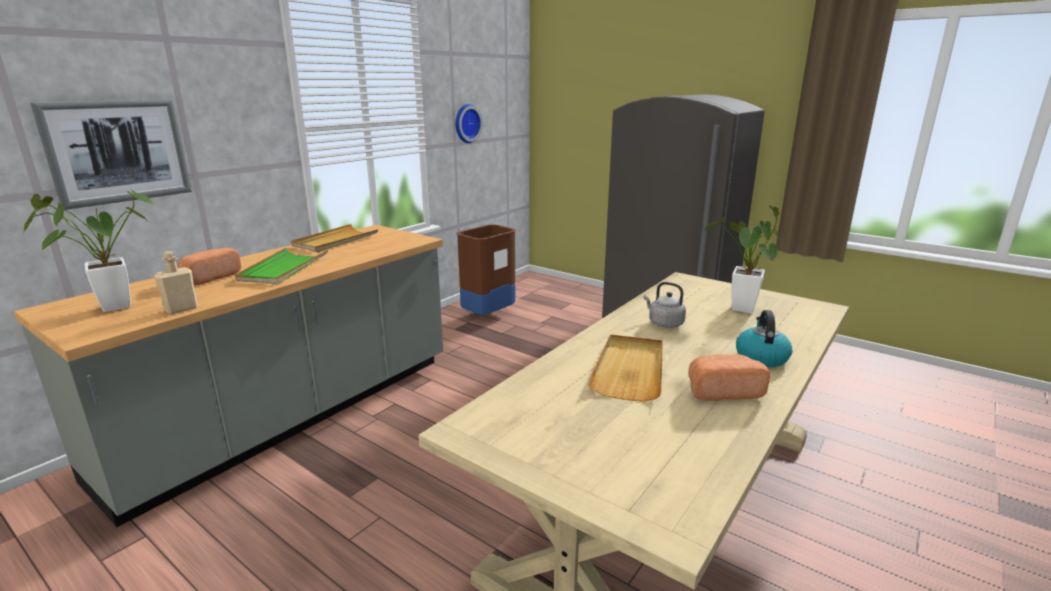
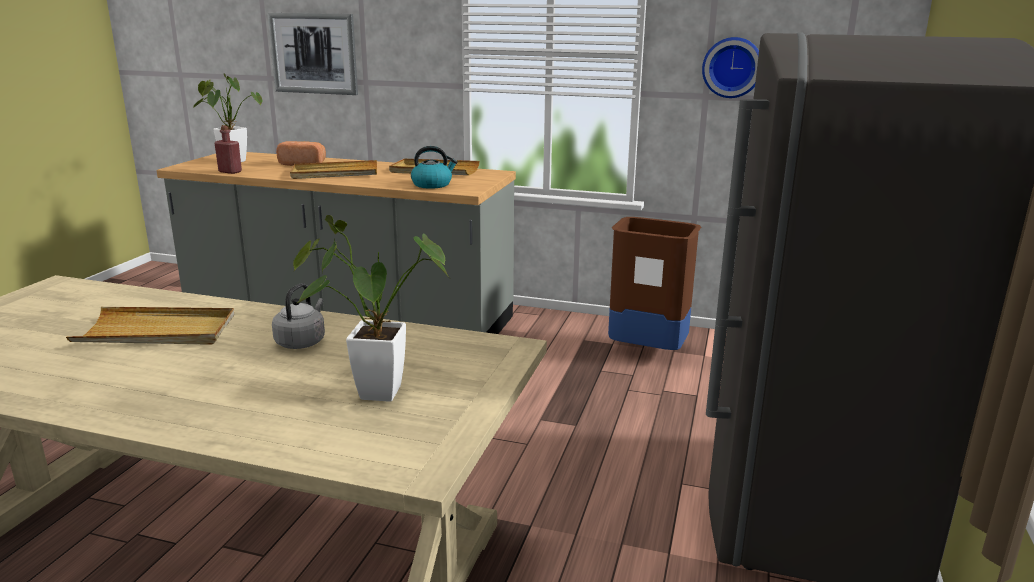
camera: 70 degrees right, 0 degrees up
(181, 309) = (230, 172): beige bottle -> red bottle
(283, 269) = (334, 173): green tray -> beige tray
(722, 391) = (89, 379): bread -> none
(761, 357) = (185, 404): kettle -> kettle (432, 184)

